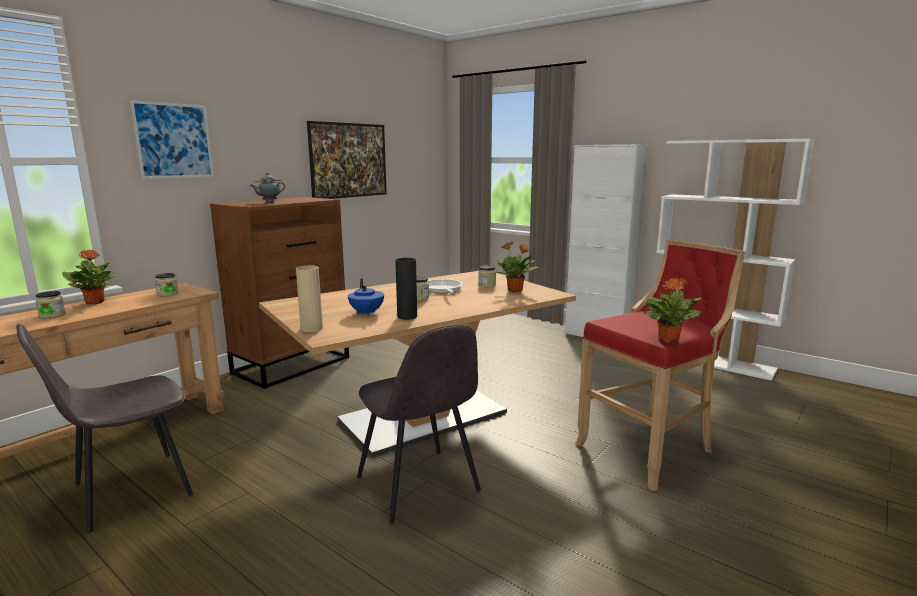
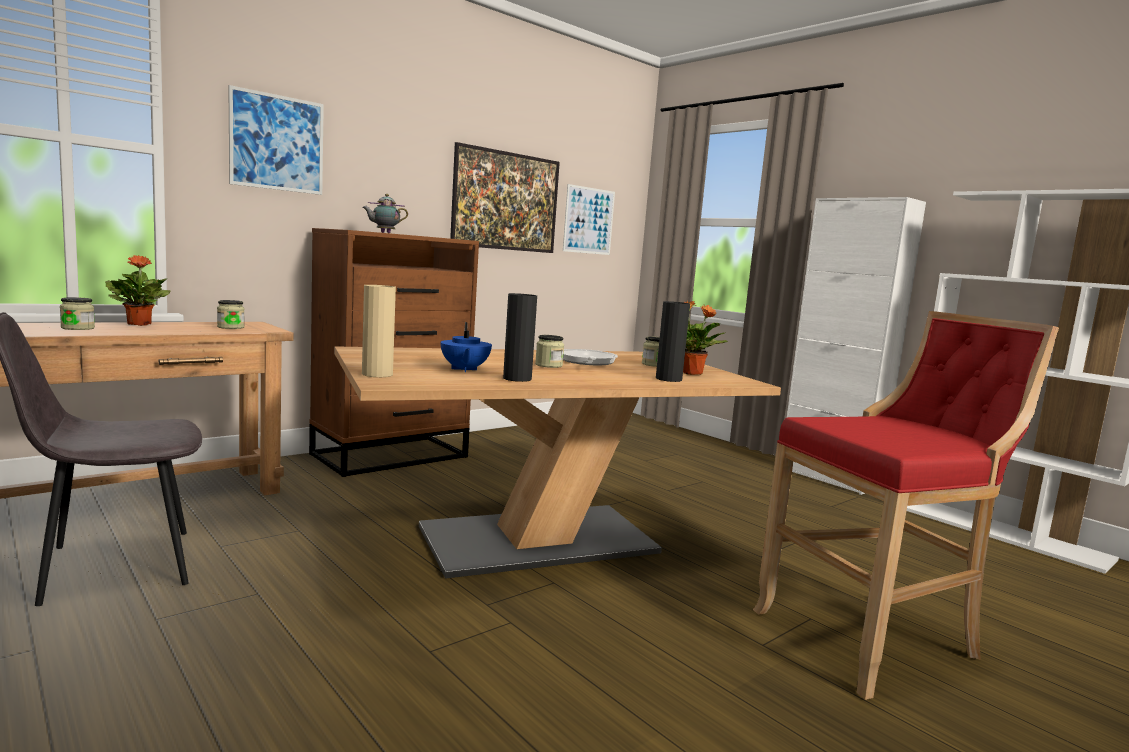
camera: 10 degrees right, 5 degrees down
(409, 165) = (589, 220): none -> picture
(419, 486) = (495, 626): grey chair -> none
(503, 299) = (668, 379): none -> black vase
(669, 340) = (911, 450): potted plant -> none

